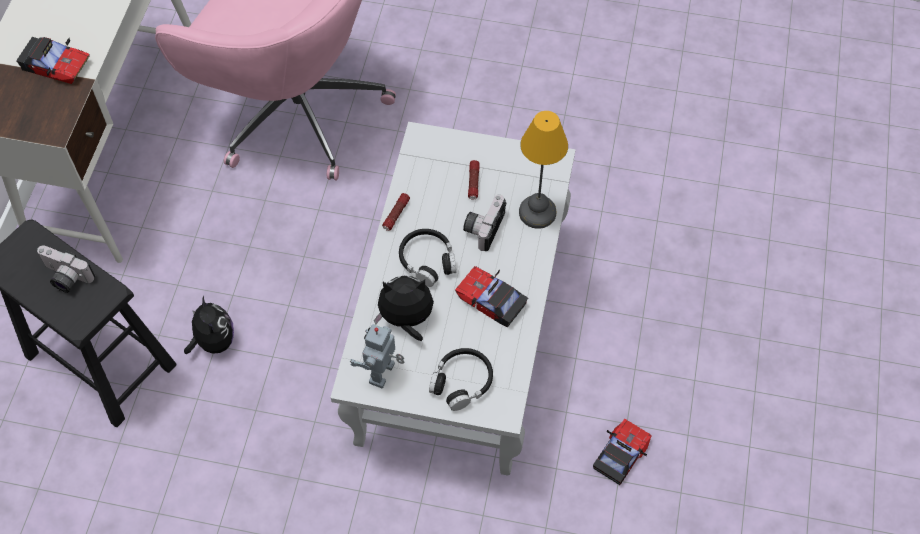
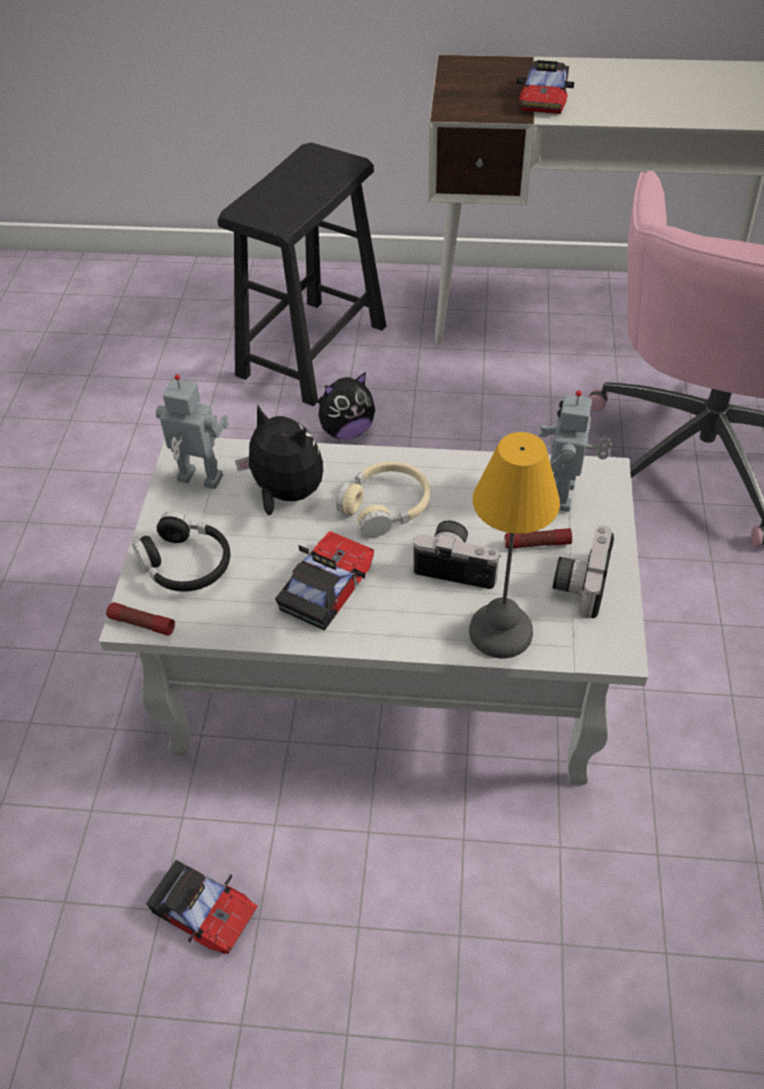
camera: 85 degrees right, 10 degrees down
(65, 278) = (298, 193): camera -> camera (579, 582)
(396, 215) = (458, 464): flashlight -> flashlight (141, 624)
(406, 319) = (285, 494): plush toy -> plush toy turned 45 degrees counterclockwise
(428, 260) = (385, 506): black headphones -> beige headphones
(436, 161) = (564, 496): none -> toy robot

